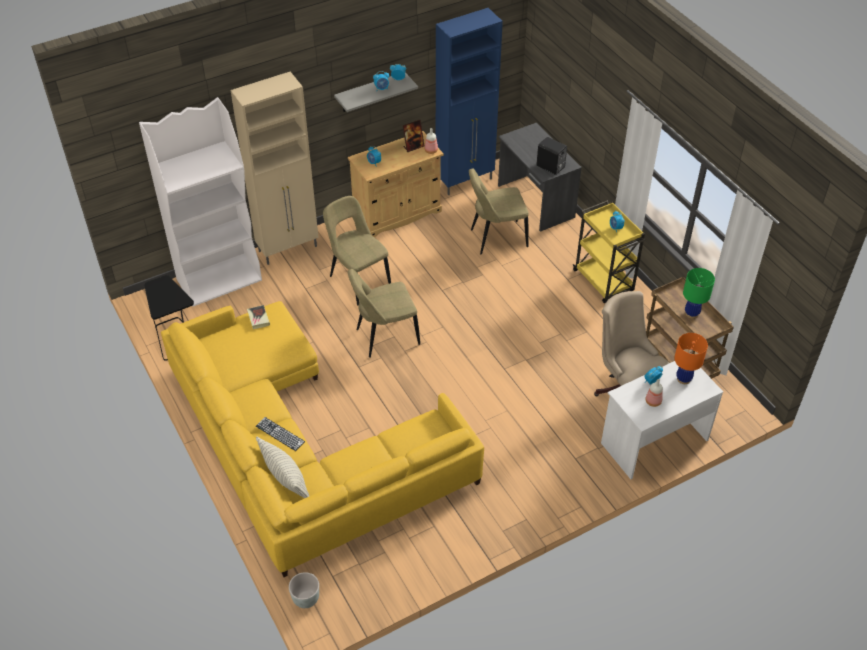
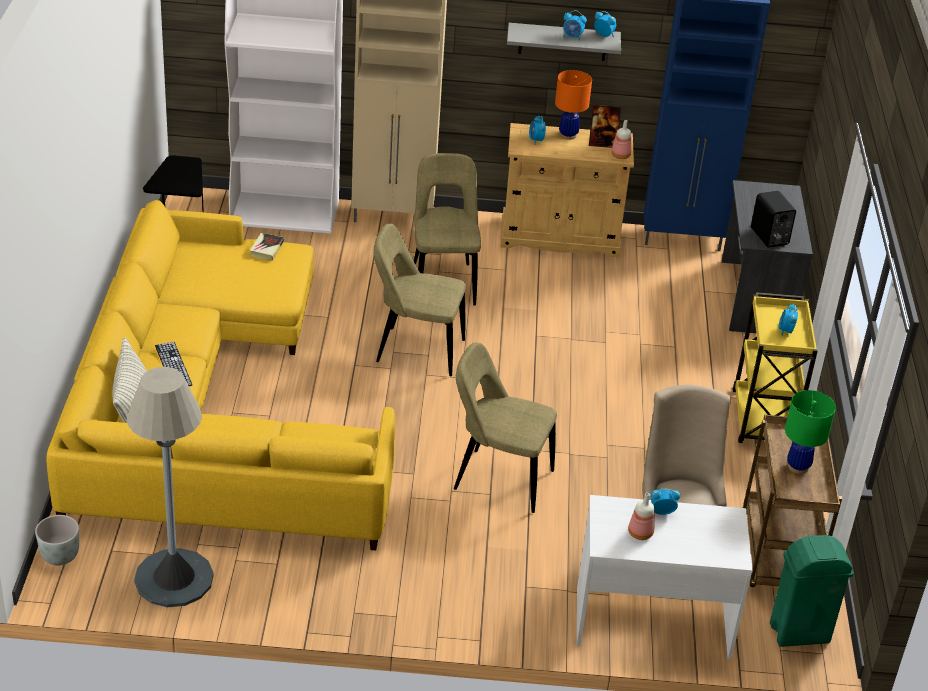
camera: 30 degrees right, 10 degrees down
(385, 572) = (173, 578): none -> grey floor lamp
(496, 238) = (661, 313): beige chair -> beige chair (498, 479)
(684, 379) = (710, 530): orange table lamp -> orange table lamp (568, 135)
(725, 404) = (798, 633): none -> green trash can

